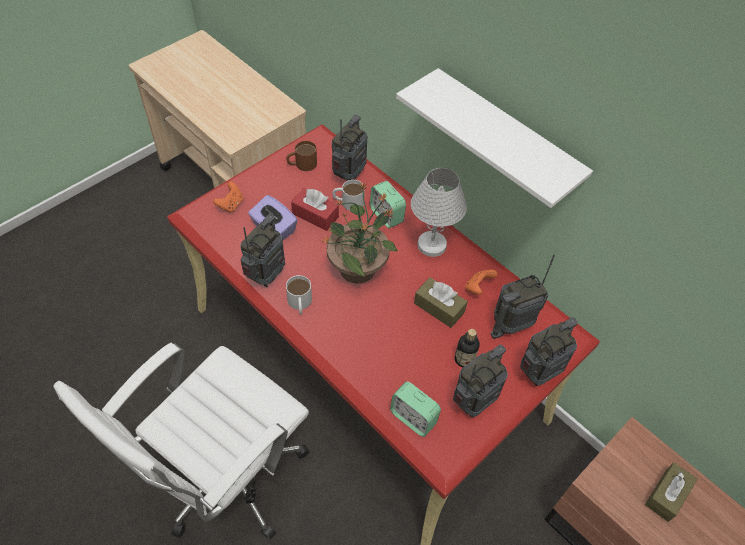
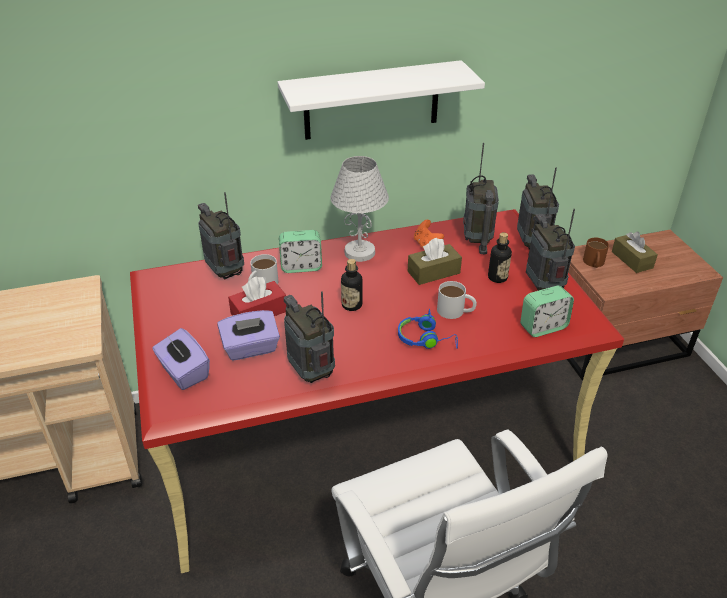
camera: 60 degrees left, 15 degrees down
(231, 205) = (184, 372): orange game controller -> purple tissue box
(300, 303) = (367, 359): white mug -> white mug (456, 311)
(302, 164) = (178, 300): brown mug -> brown mug (594, 263)
(345, 334) = (426, 339): none -> blue headphones
(358, 268) = (352, 305): potted plant -> bottle

